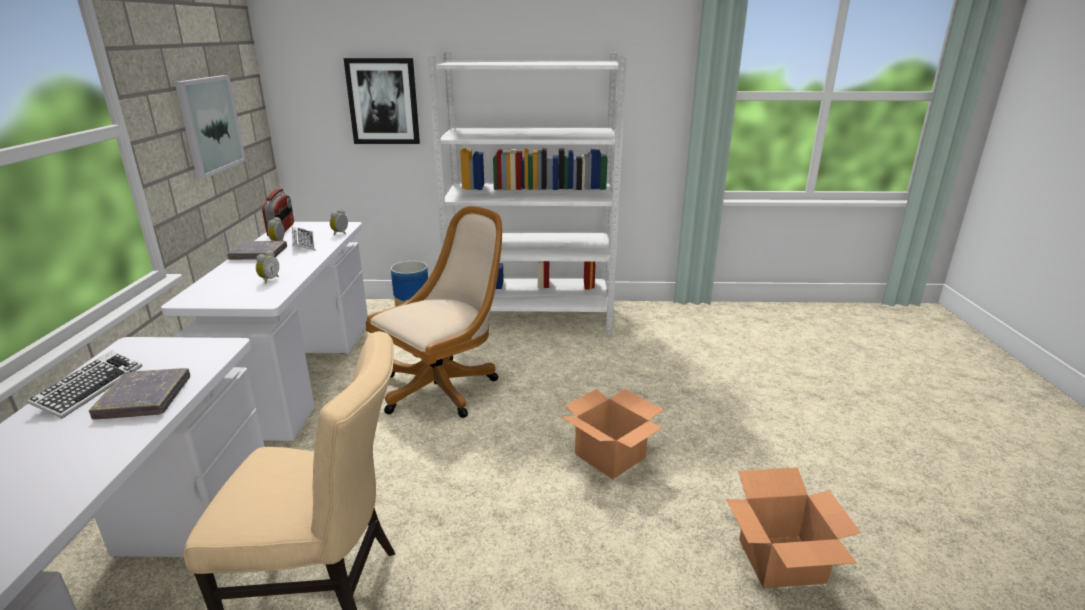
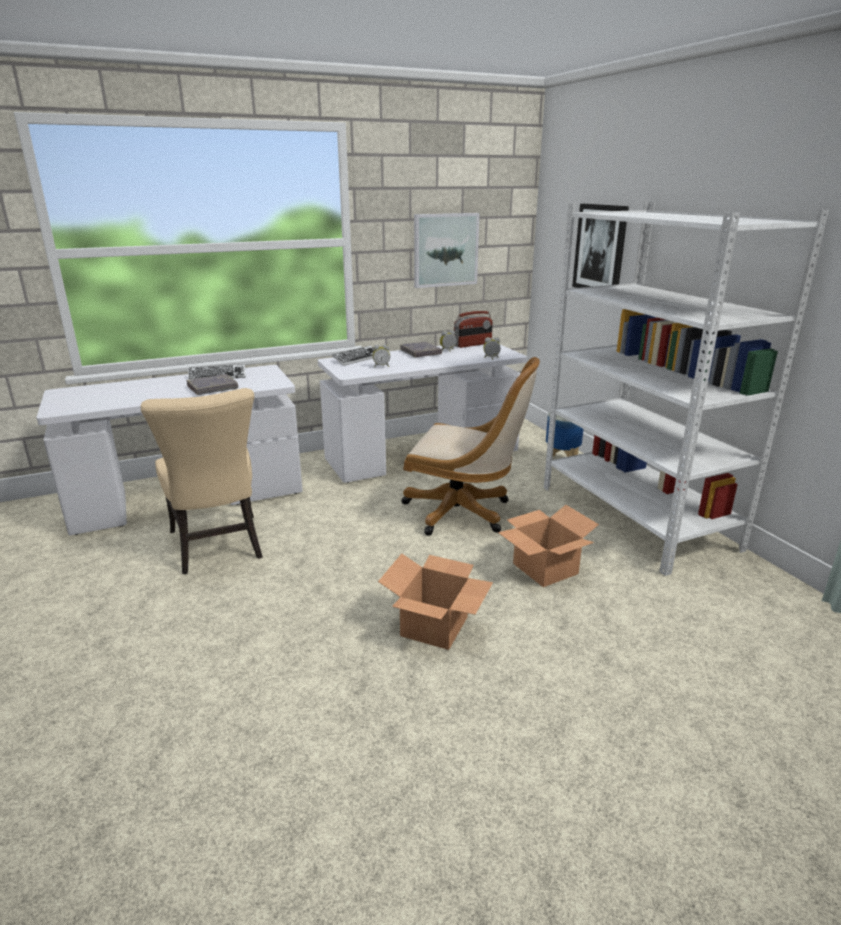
camera: 65 degrees right, 0 degrees up
(303, 242) = (457, 355): keyboard -> keyboard (357, 359)
(782, 560) = (344, 781): cardboard box -> cardboard box (546, 569)

